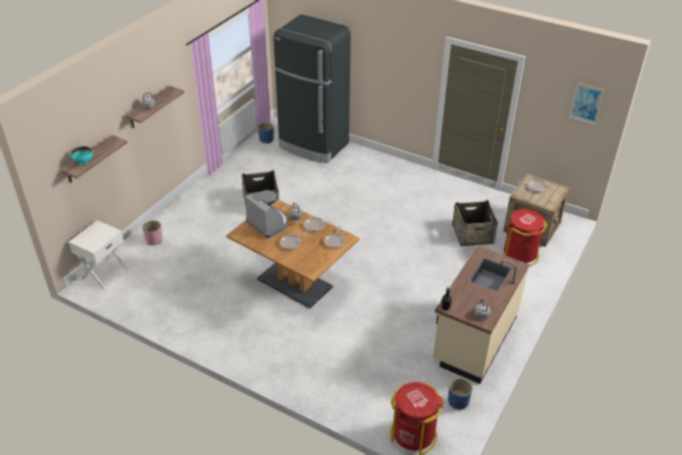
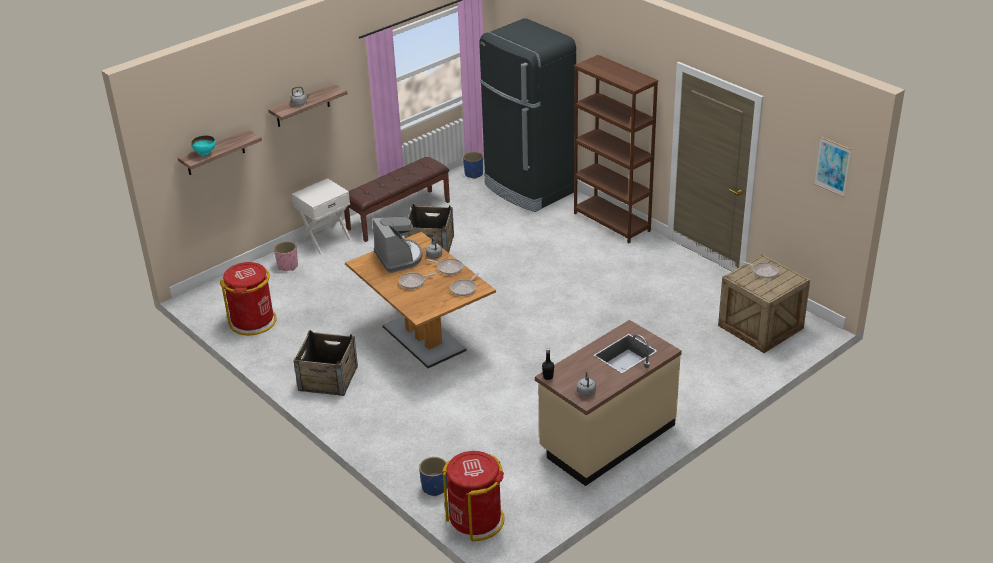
camera: 20 degrees right, 5 degrees down
(104, 273) = (218, 291): white nightstand -> white nightstand (325, 239)
(224, 182) = (398, 215): none -> brown bench
(387, 162) = (612, 222): none -> brown bookcase
(458, 401) = (548, 498): blue planter -> blue planter (434, 487)
(473, 233) = (676, 322): crate -> crate (328, 378)
(520, 254) = (724, 356): red trash can -> red trash can (253, 321)

